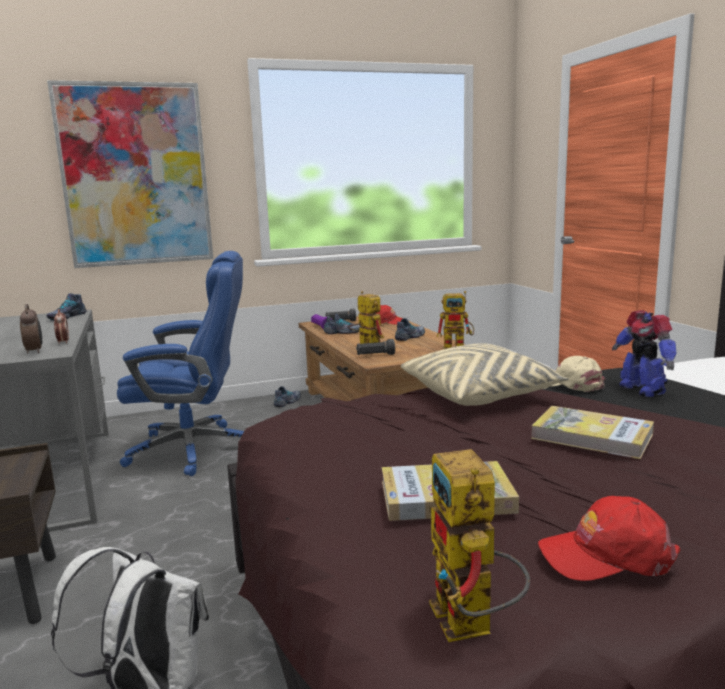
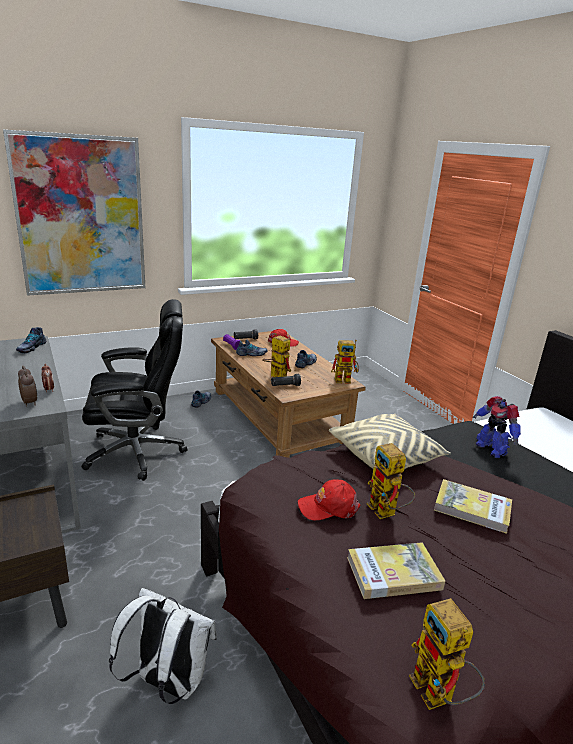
camera: 10 degrees left, 10 degrees up
(194, 449) = (137, 451): blue office chair -> black office chair
(459, 441) = (386, 512): none -> toy robot
(570, 384) = (442, 441): beige cap -> none
(606, 555) = (503, 630): red cap -> red cap (328, 507)

